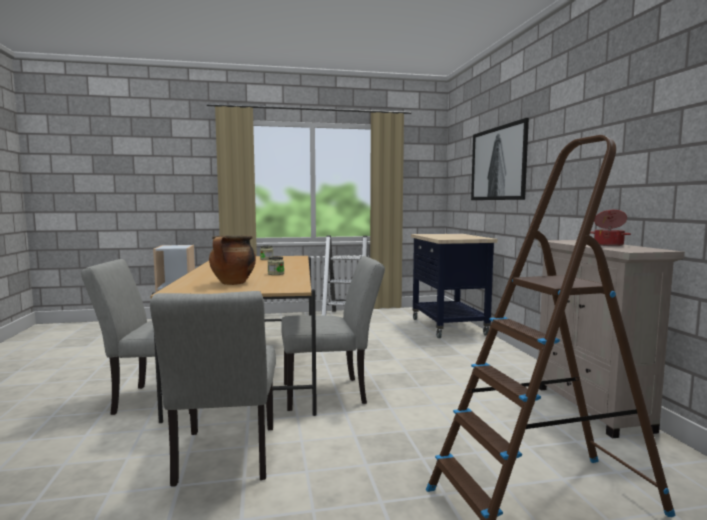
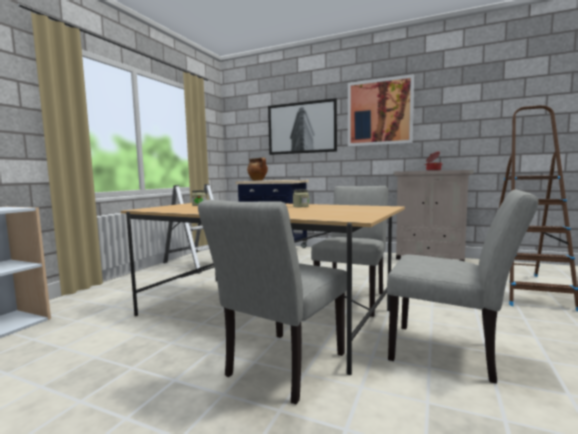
camera: 55 degrees left, 0 degrees up
(233, 283) = (336, 211): cooking pot -> cooking pot (258, 180)
(569, 136) = (379, 112): none -> picture

